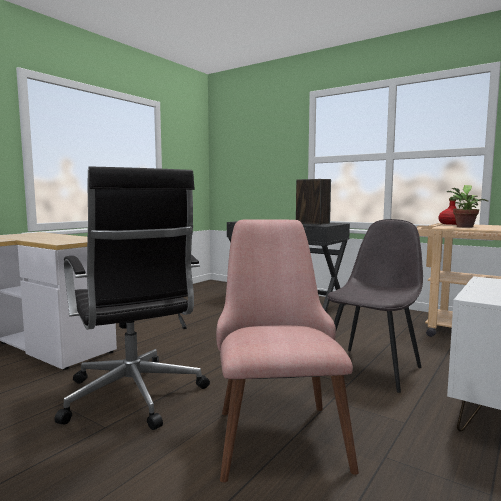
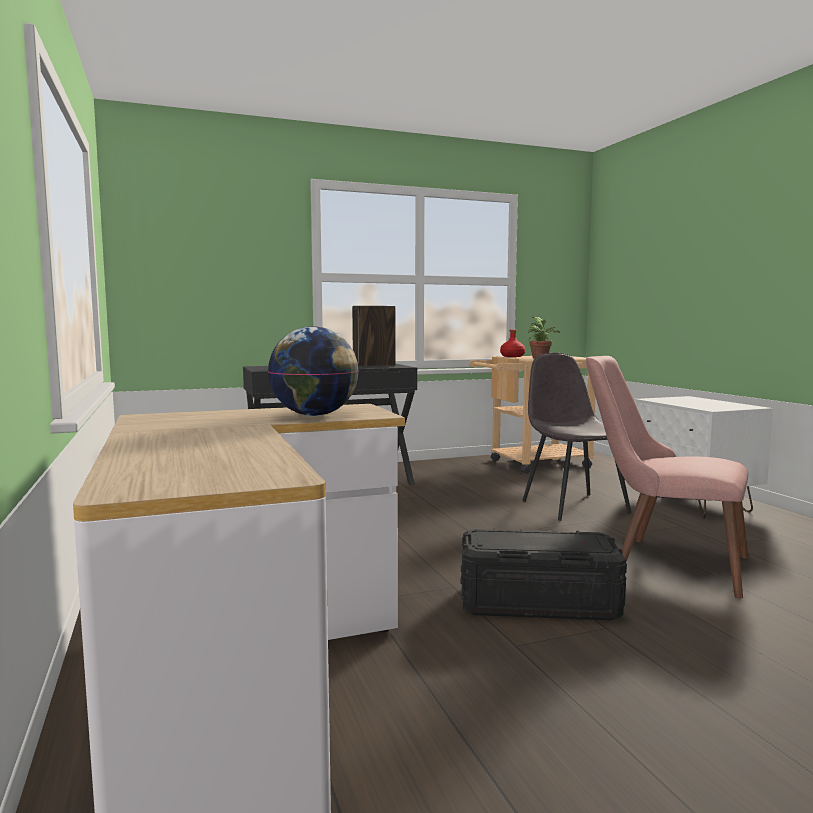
camera: 55 degrees left, 0 degrees up
(51, 239) = (314, 415): none -> globe
(134, 397) = (538, 602): black office chair -> black storage box

